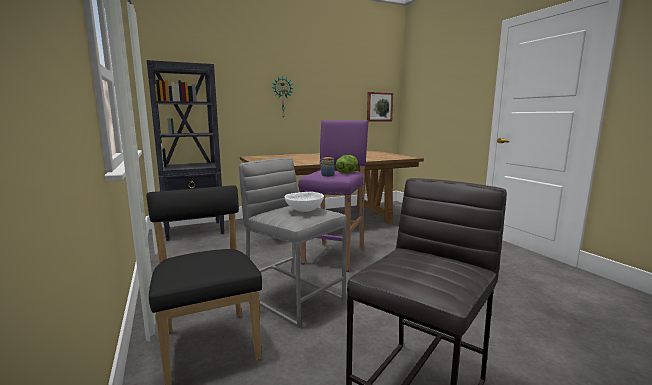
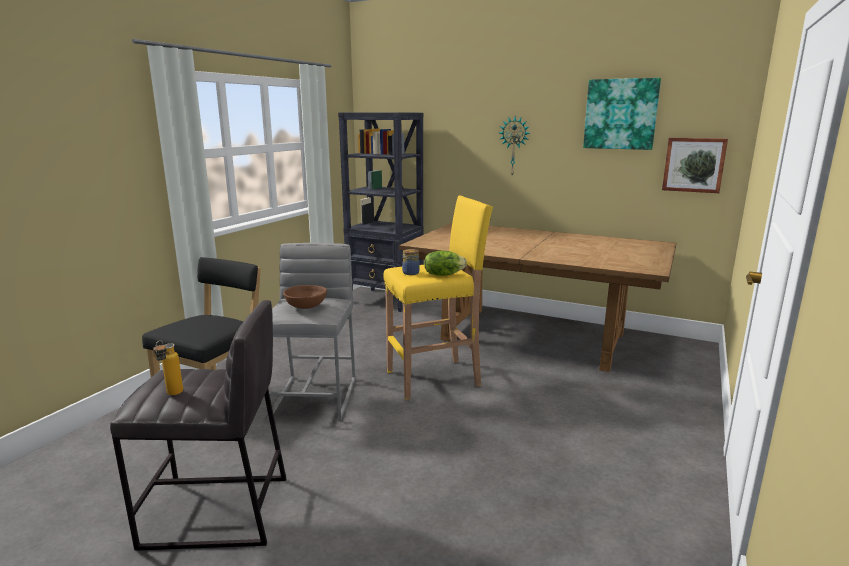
camera: 50 degrees right, 5 degrees up
(304, 210) = (306, 306): white bowl -> brown bowl
(334, 255) = (435, 378): purple stool -> yellow stool
(343, 78) = (620, 114): none -> picture
(445, 274) = (171, 395): none -> bottle

